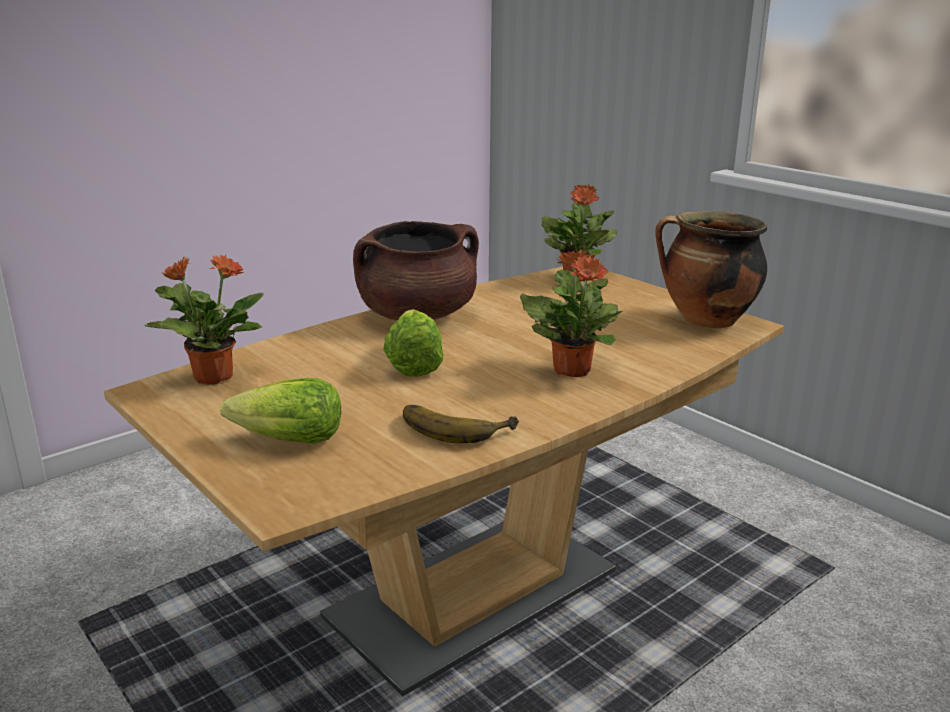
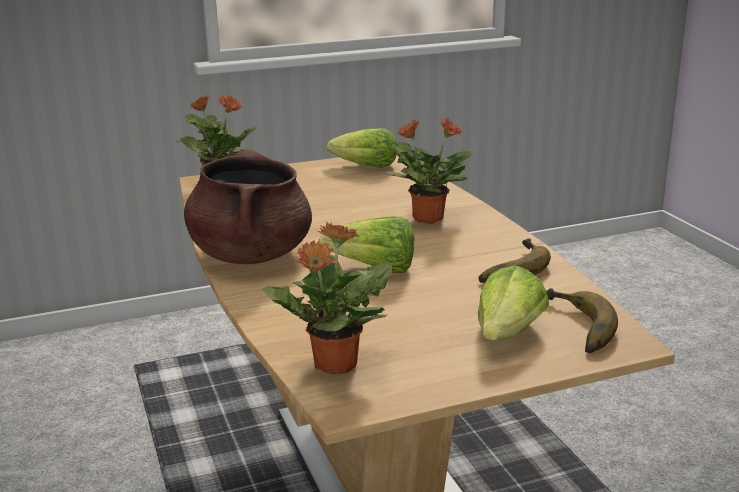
camera: 70 degrees left, 0 degrees up
(313, 474) = (573, 327): none -> banana
(705, 321) = (365, 166): cooking pot -> lettuce

